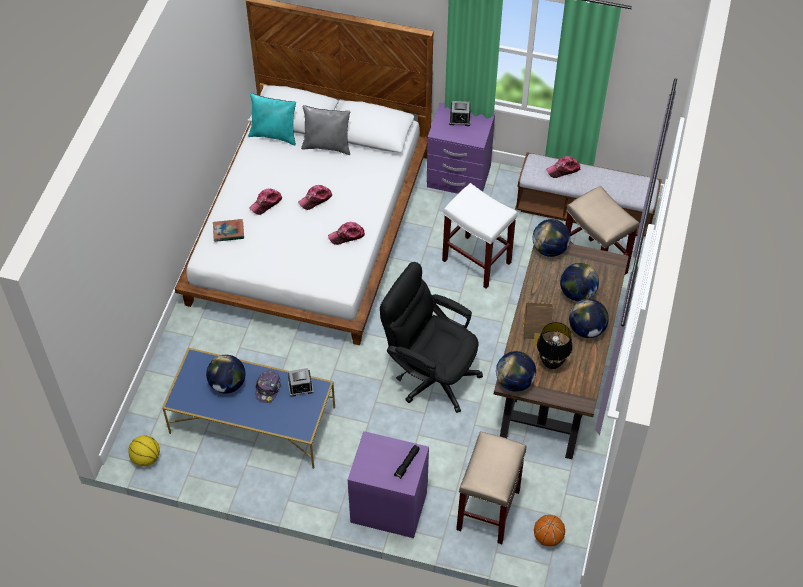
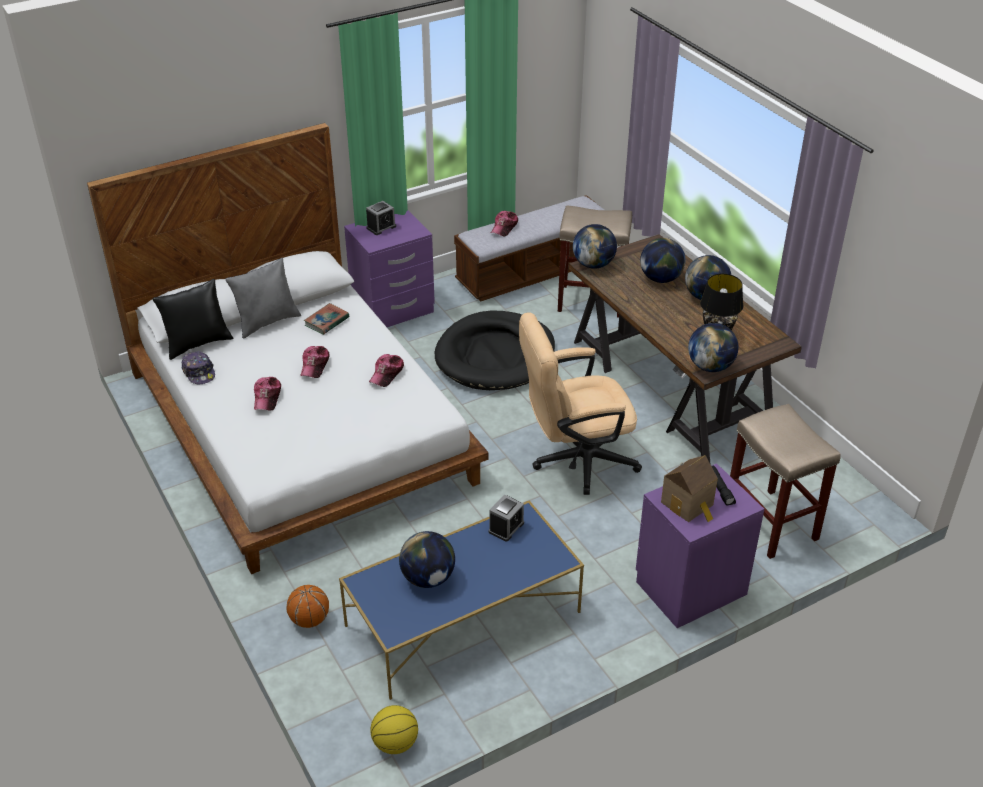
camera: 45 degrees left, 15 degrees down
(228, 232) = (259, 443): book -> book (327, 321)
(268, 389) = (475, 552): cap -> cap (199, 372)
(274, 135) = (198, 343): turquoise pillow -> black pillow
(430, 374) = (575, 460): black office chair -> beige office chair
(477, 261) = (495, 355): white stool -> black dog bed
(537, 330) = (670, 321): toy house -> toy house (689, 505)
(548, 537) = (842, 506): basketball -> basketball (309, 620)

